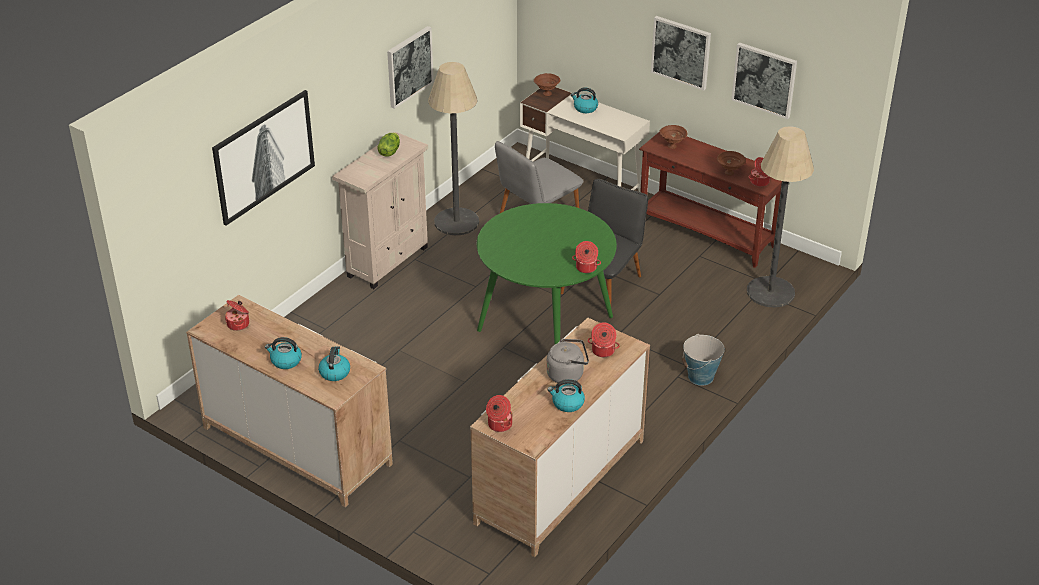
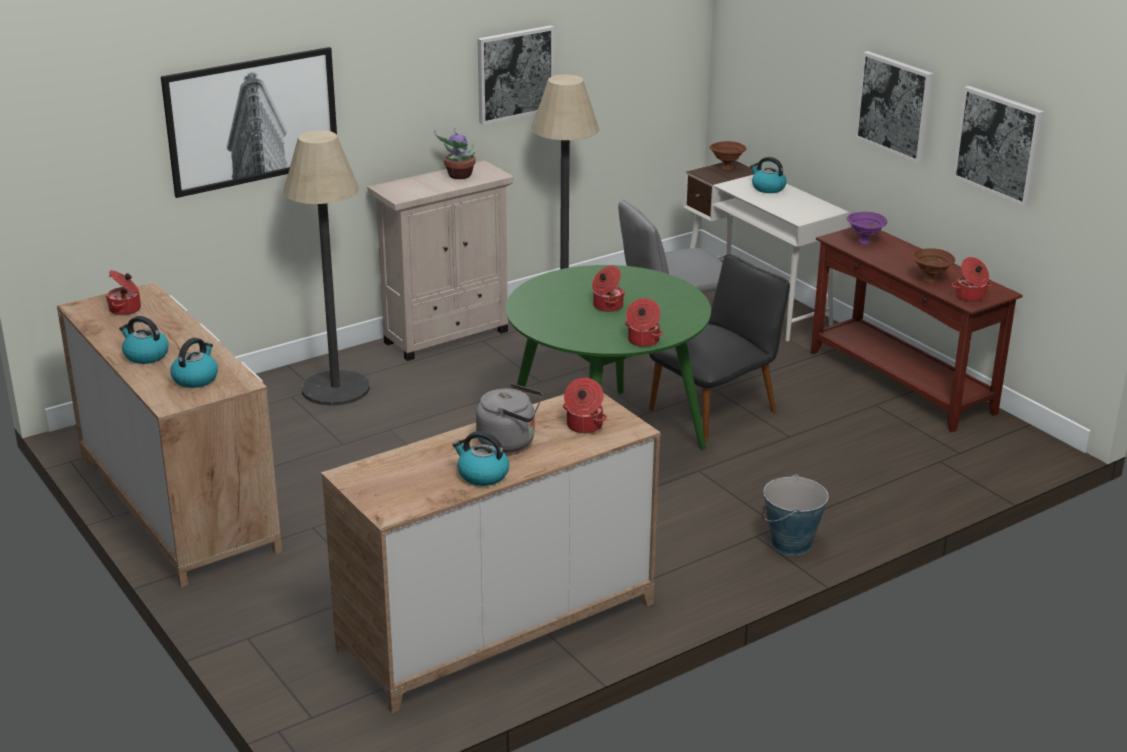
camera: 20 degrees right, 10 degrees down
(389, 152) = (458, 176): lettuce -> potted plant
(499, 425) = (363, 479): cooking pot -> cooking pot (607, 306)
(672, 146) = (865, 242): brown bowl -> purple bowl
(770, 292) = (959, 465): floor lamp -> floor lamp (335, 389)

